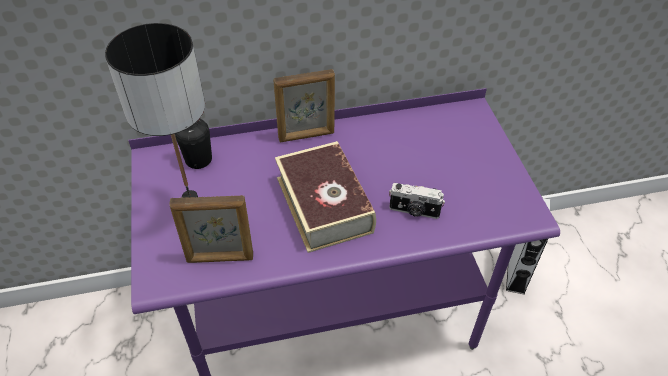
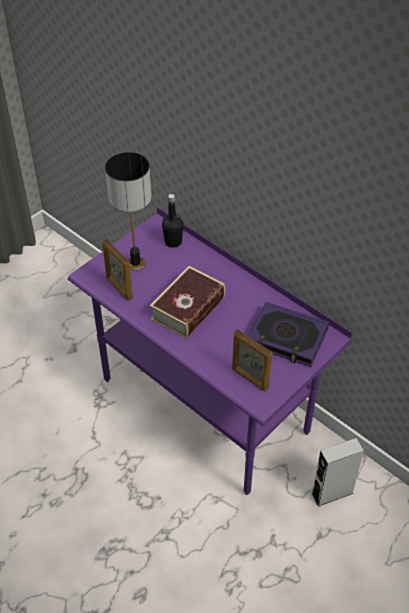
camera: 55 degrees right, 0 degrees up
(306, 136) = (232, 274): picture frame -> picture frame (249, 378)
(414, 211) = (217, 348): camera -> none
(446, 143) = (287, 338): none -> book

